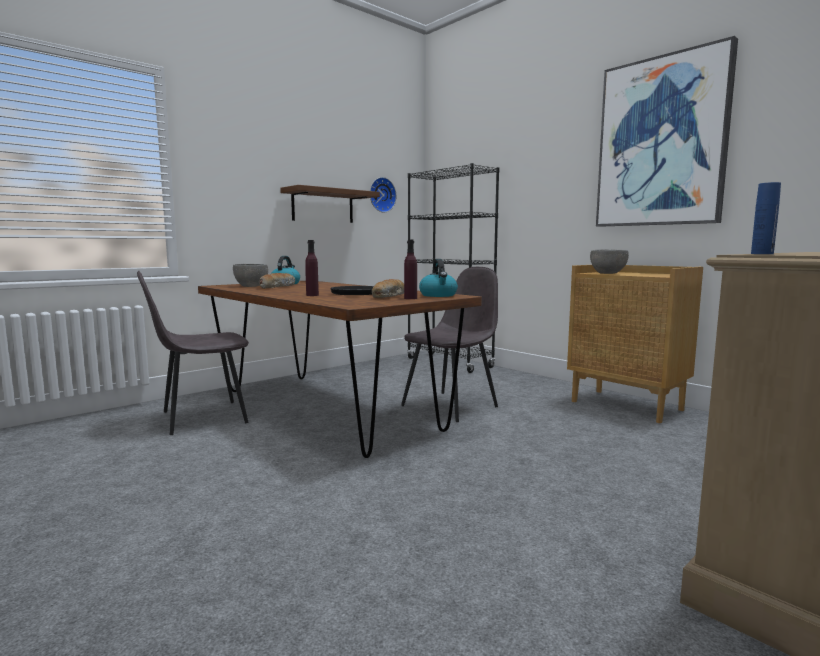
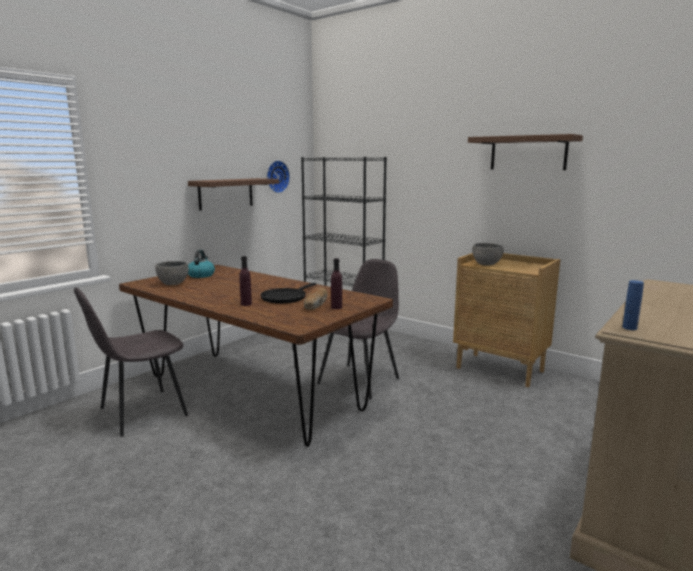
camera: 10 degrees left, 5 degrees up
(277, 287) = (199, 284): bread -> none
(438, 295) = (356, 299): kettle -> none
(661, 143) = (528, 153): picture -> brown shelf

